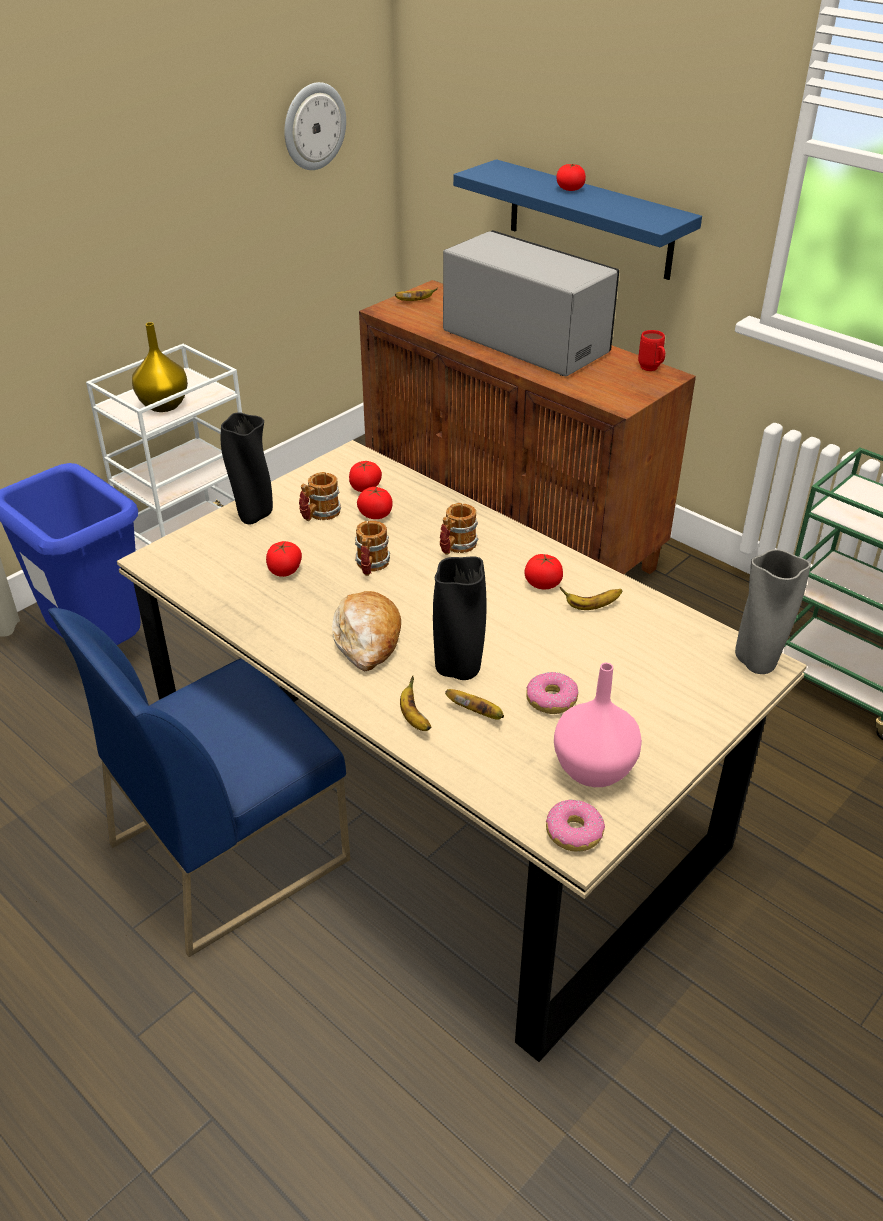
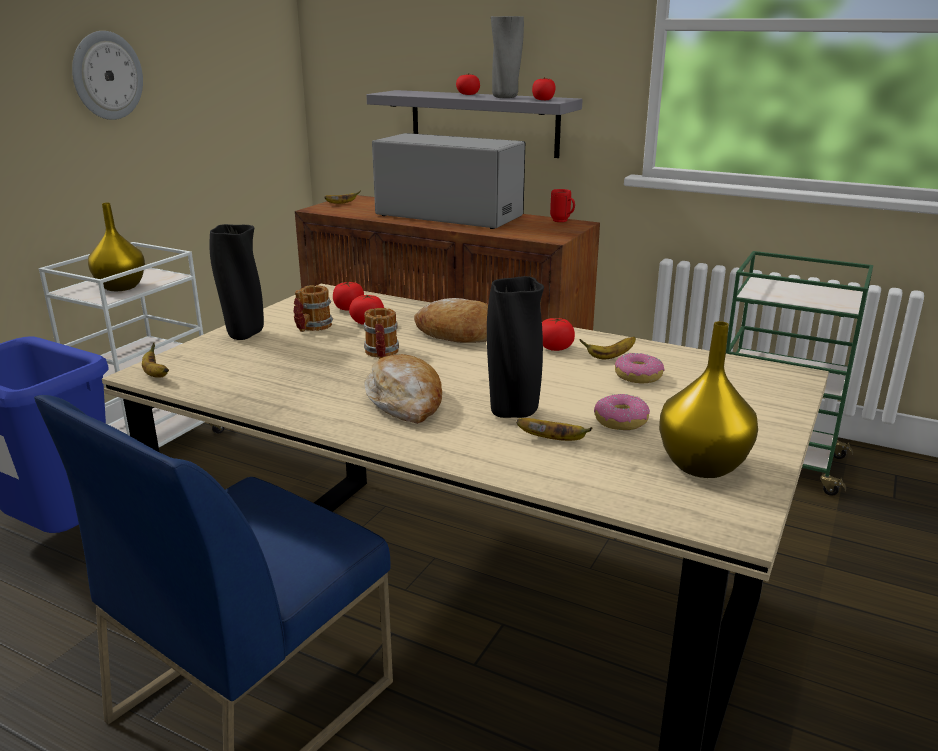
camera: 15 degrees left, 15 degrees down
(285, 571) = (293, 366): tomato -> tomato (543, 100)
(313, 126) = (239, 67): wall clock -> wall clock (106, 75)
(413, 718) = (489, 452): banana -> banana (155, 374)
(456, 547) = (457, 334): mug -> bread
(574, 833) = (723, 517): donut -> donut (638, 376)
(590, 220) = (484, 123): blue shelf -> grey shelf
(593, 768) = (701, 464): pink vase -> yellow vase
(756, 663) = (786, 374): grey vase -> grey vase (505, 97)

